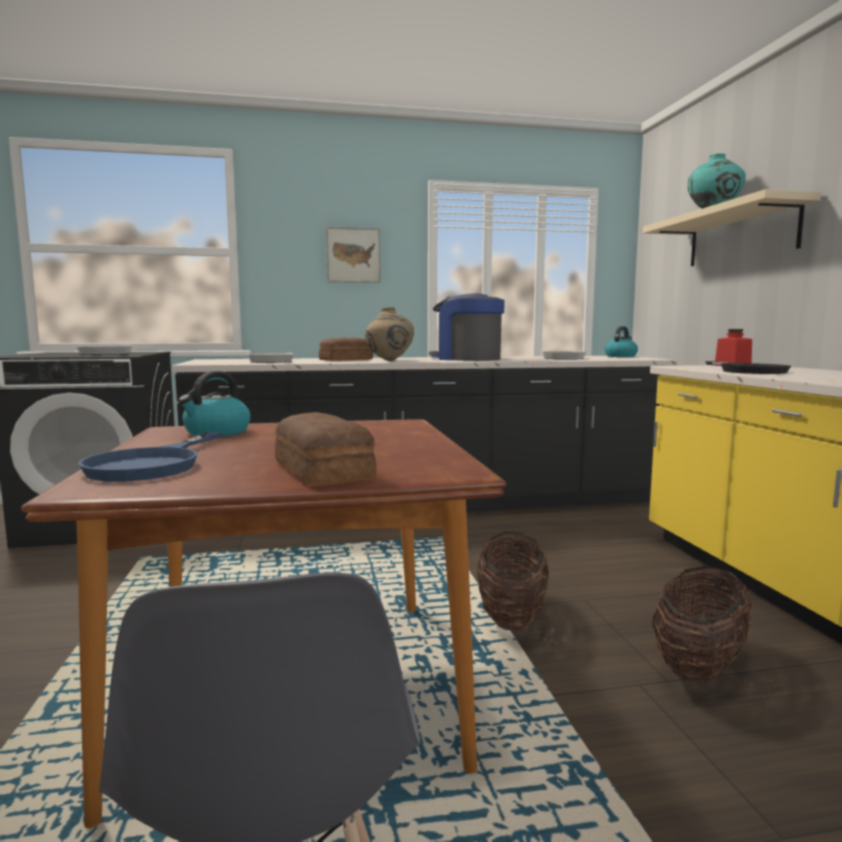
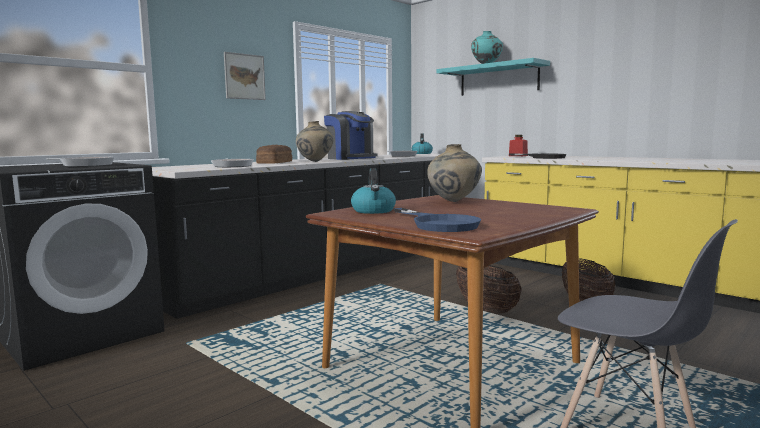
camera: 35 degrees left, 0 degrees up
(324, 470) = (523, 215): bread -> none
(372, 432) = (454, 202): none -> beige vase
(467, 359) = (351, 158): coffee machine -> coffee machine turned 135 degrees counterclockwise
(741, 235) = (498, 79): beige shelf -> turquoise shelf

